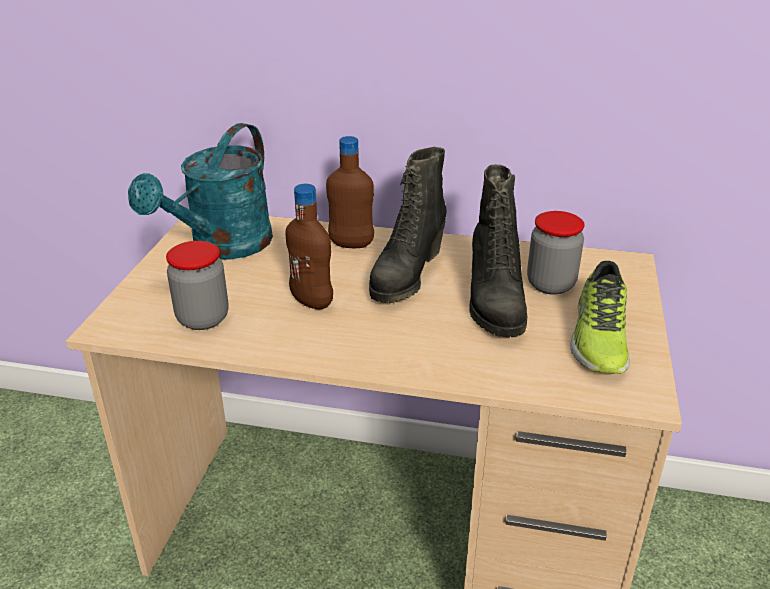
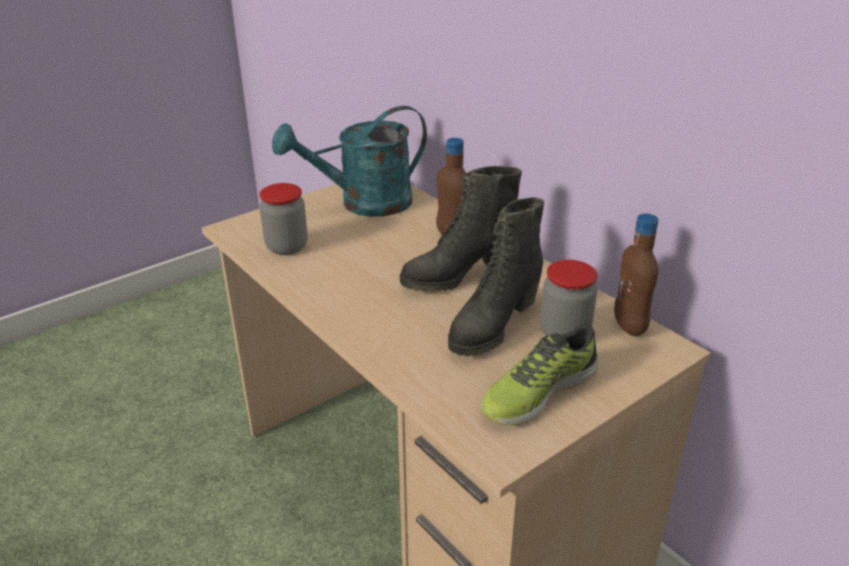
camera: 40 degrees right, 0 degrees up
(312, 301) = (366, 265): brown bottle -> brown bottle (629, 326)

